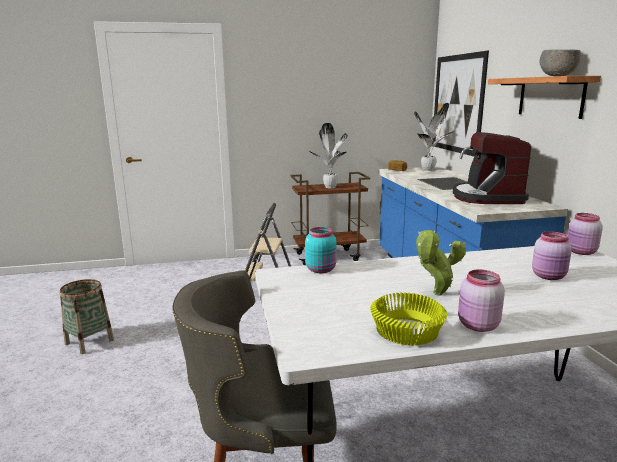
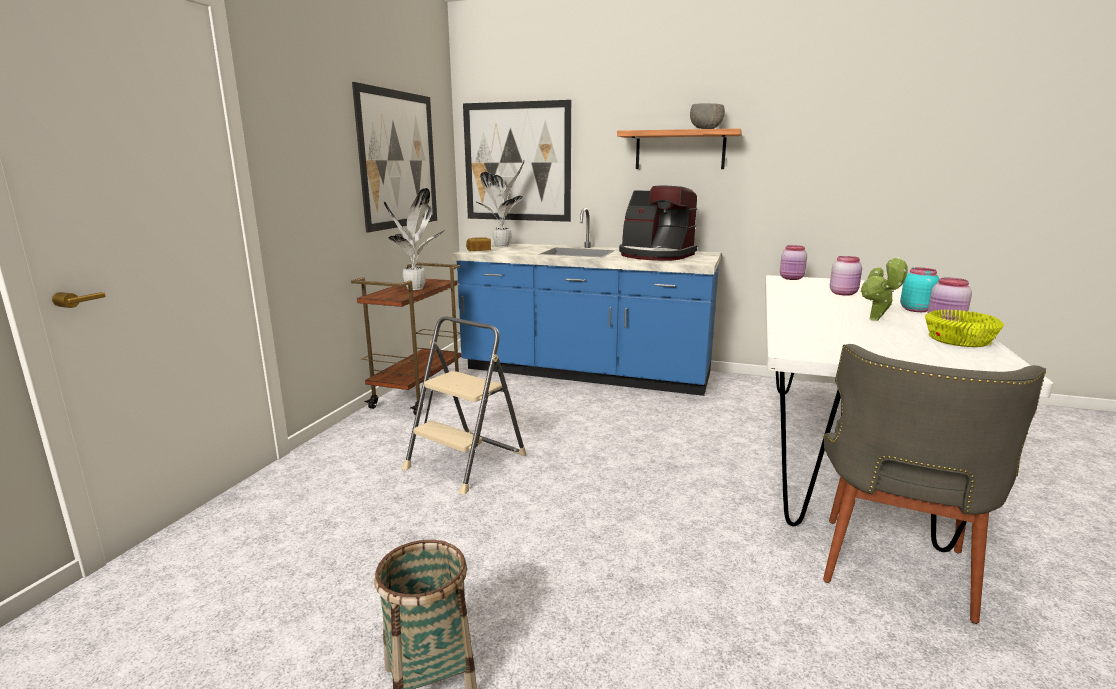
camera: 60 degrees left, 0 degrees up
(321, 269) = (789, 336): turquoise jar -> turquoise jar (916, 310)
(357, 102) = (399, 160): none -> picture

